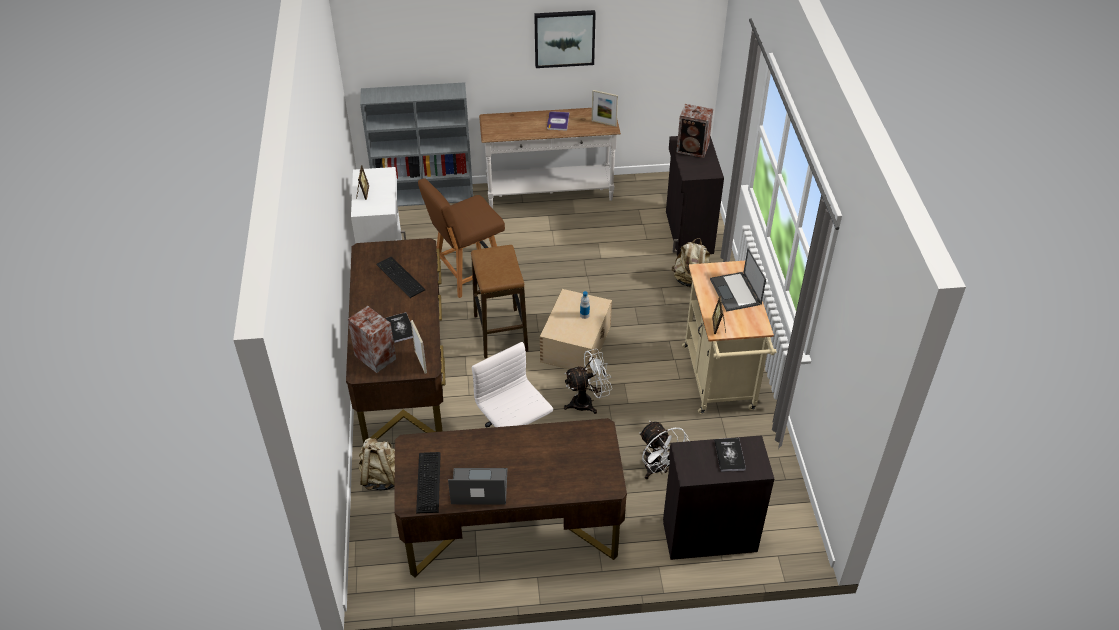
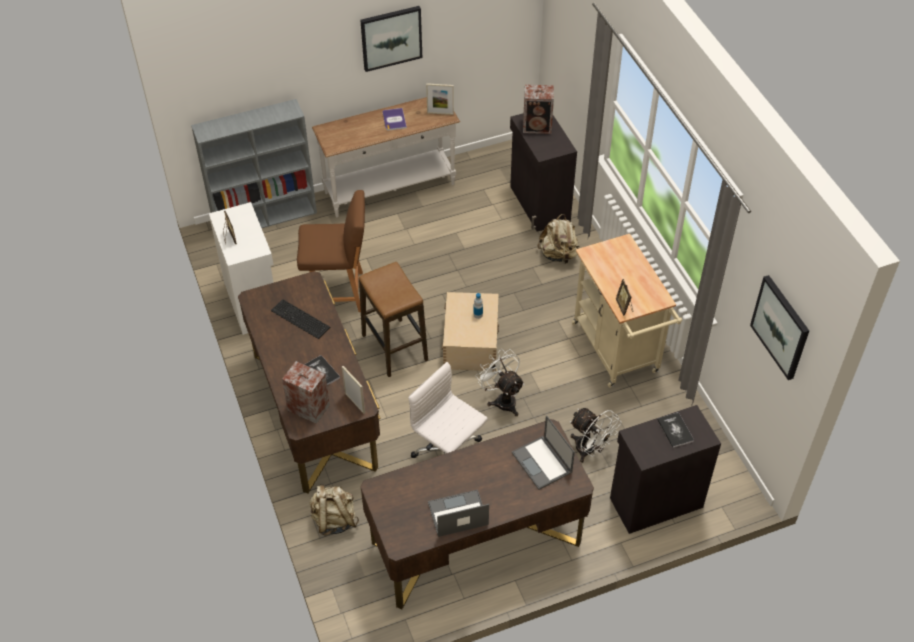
camera: 15 degrees left, 5 degrees up
(427, 483) = (408, 522): keyboard -> none
(467, 273) = (338, 292): brown chair -> brown chair turned 135 degrees counterclockwise
(587, 402) = (502, 399): white fan -> white fan turned 90 degrees counterclockwise
(736, 292) = (628, 269): laptop -> laptop (542, 463)
(856, 362) = (781, 327): none -> picture

